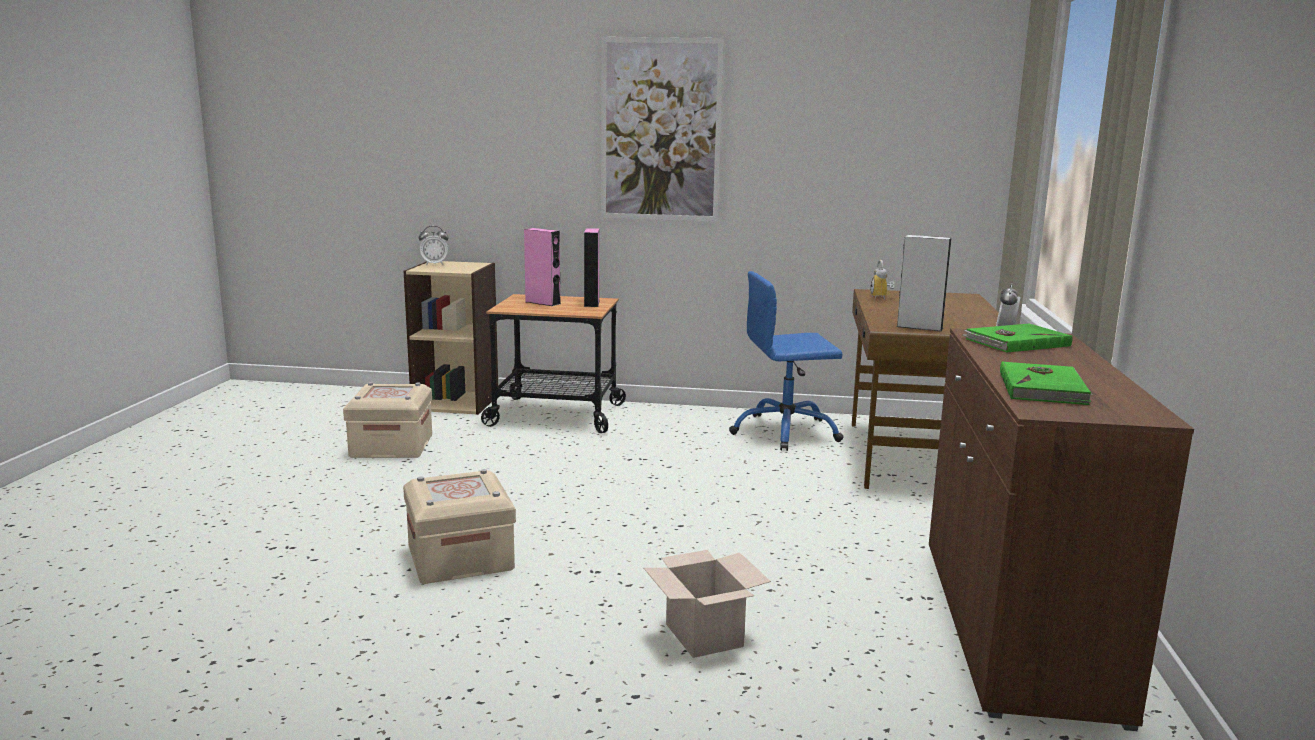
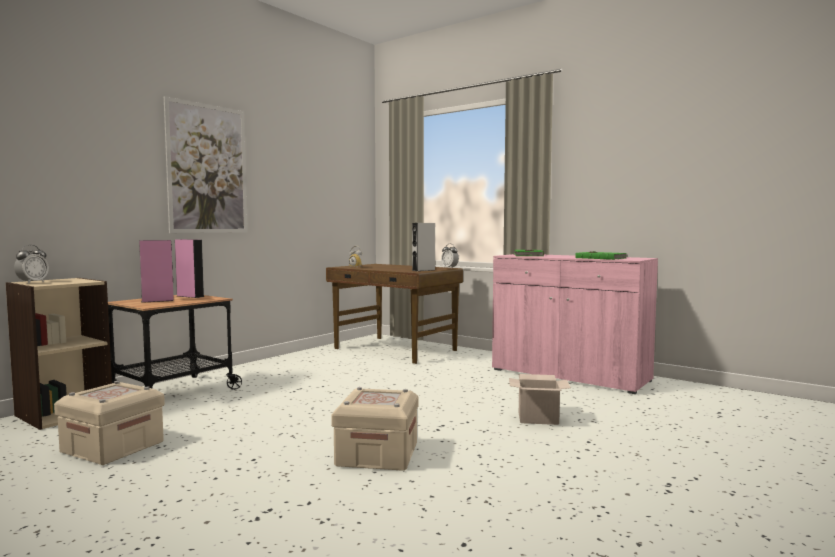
camera: 60 degrees left, 10 degrees down
(785, 432) = (320, 359): blue office chair -> none
(1015, 625) = (569, 375): brown cabinet -> pink cabinet

